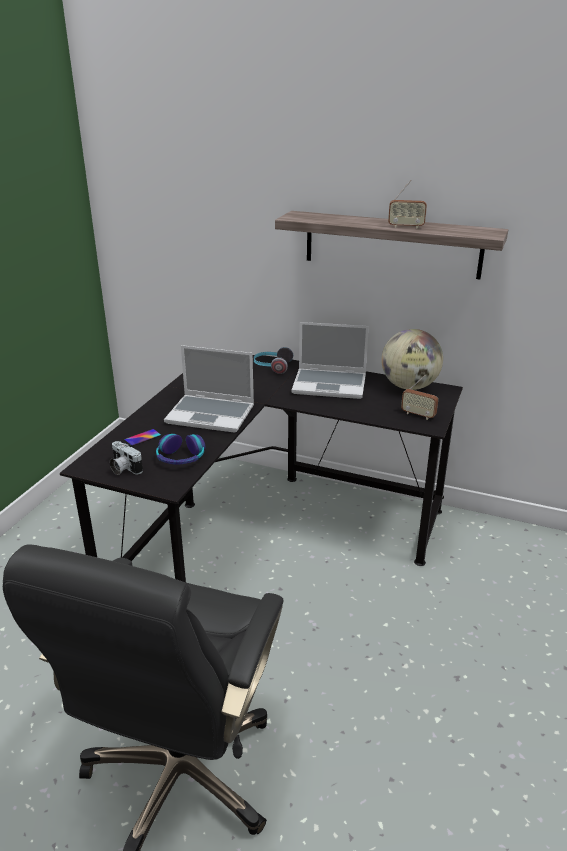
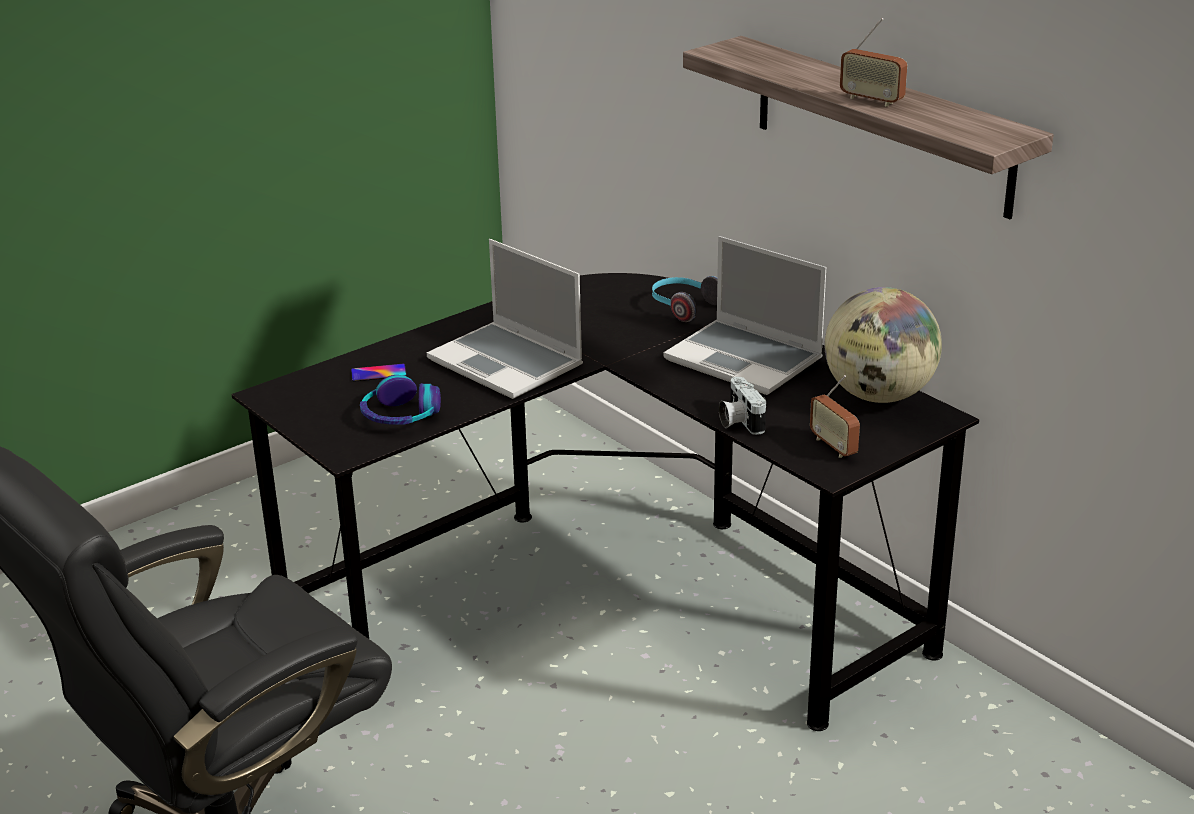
camera: 30 degrees right, 0 degrees up
(123, 468) = (313, 410): camera -> camera (738, 421)

